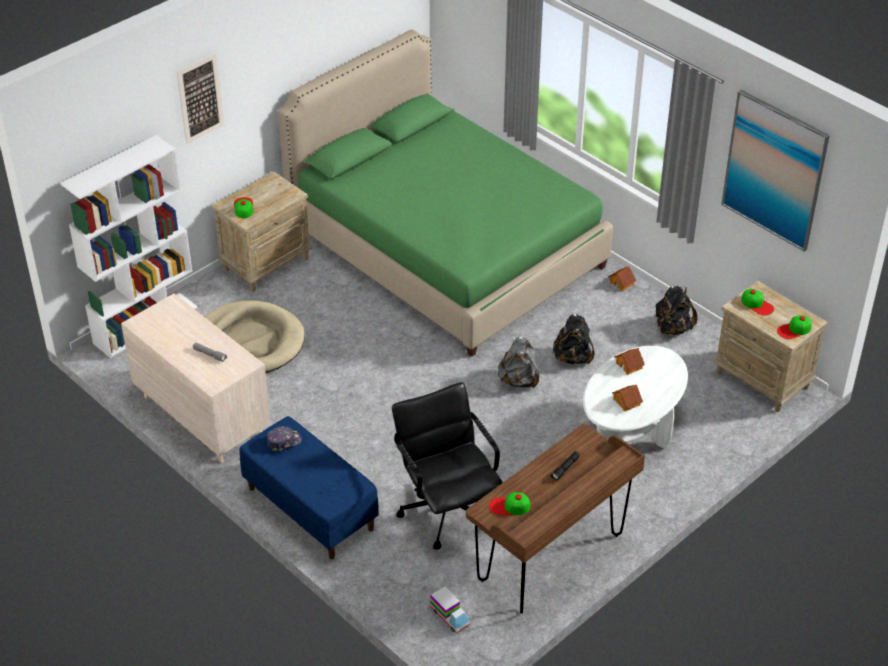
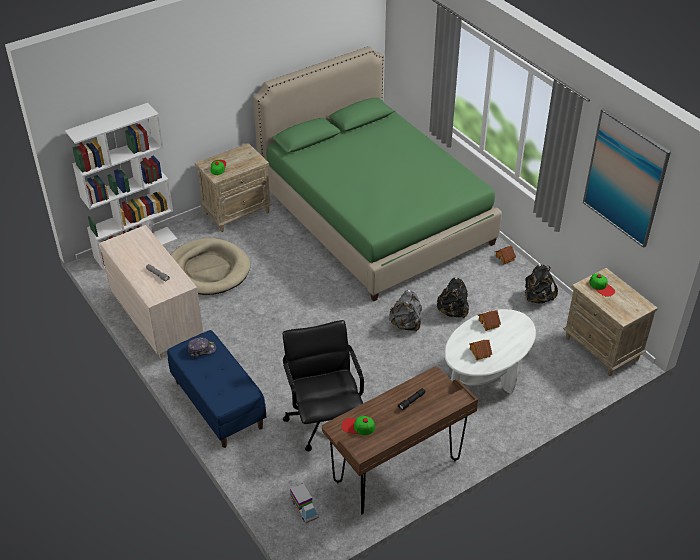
camera: 10 degrees right, 0 degrees up
(200, 98) = (187, 78): picture -> none
(794, 330) = (628, 311): cap -> none

